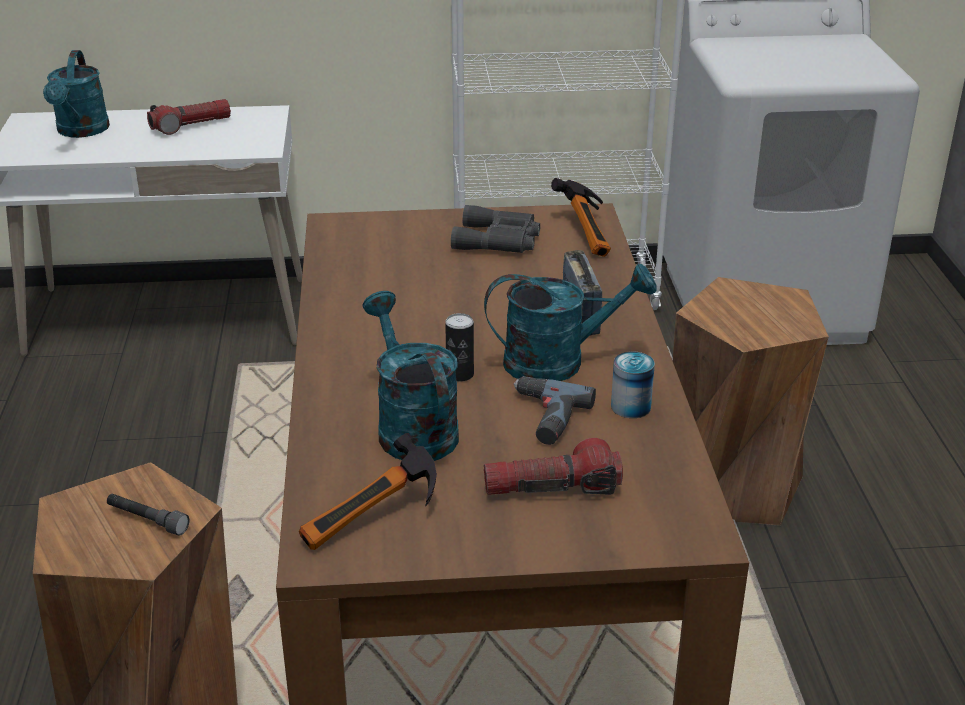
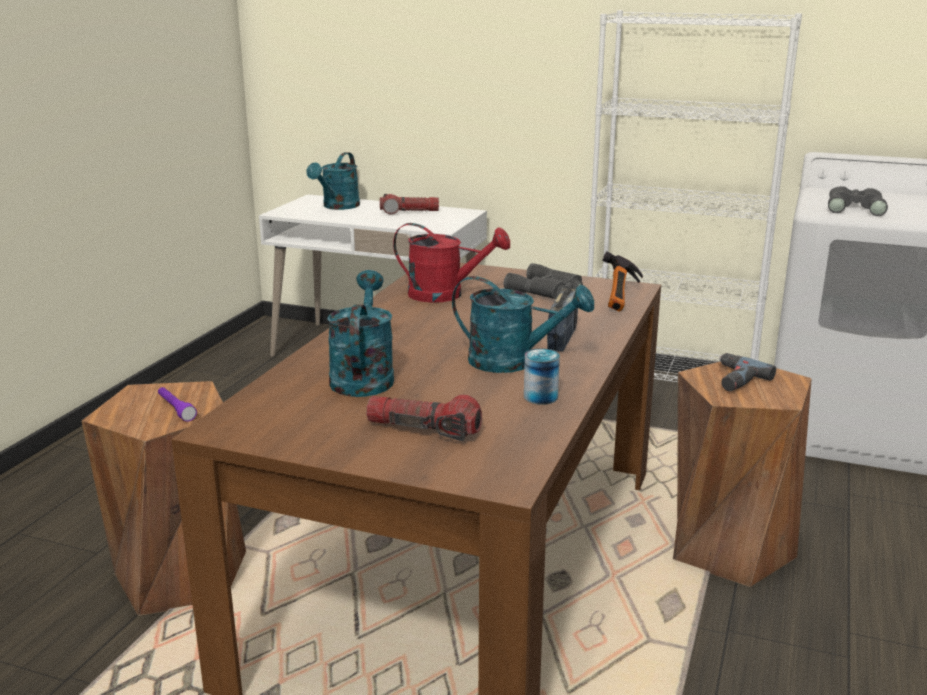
camera: 25 degrees right, 10 degrees down
(147, 520) = (176, 409): grey flashlight -> purple flashlight
(375, 522) = (276, 420): hammer -> none
(388, 272) = (445, 295): none -> red watering can
(460, 374) = (431, 355): can -> none
(543, 417) = (465, 390): power drill -> power drill (733, 379)
(775, 67) = (855, 207): none -> grey binoculars

